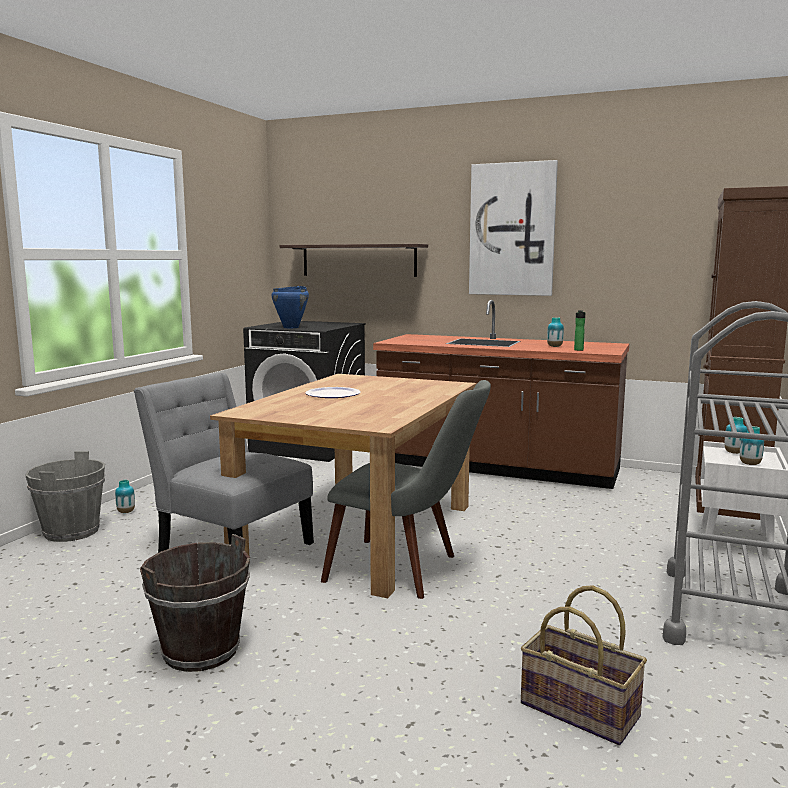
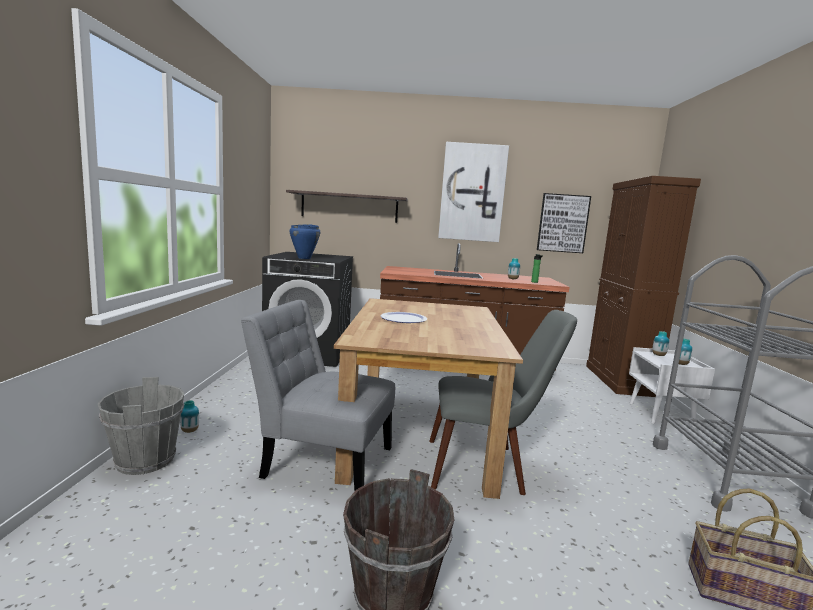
camera: 20 degrees left, 0 degrees up
(645, 263) = (562, 223): none -> picture

